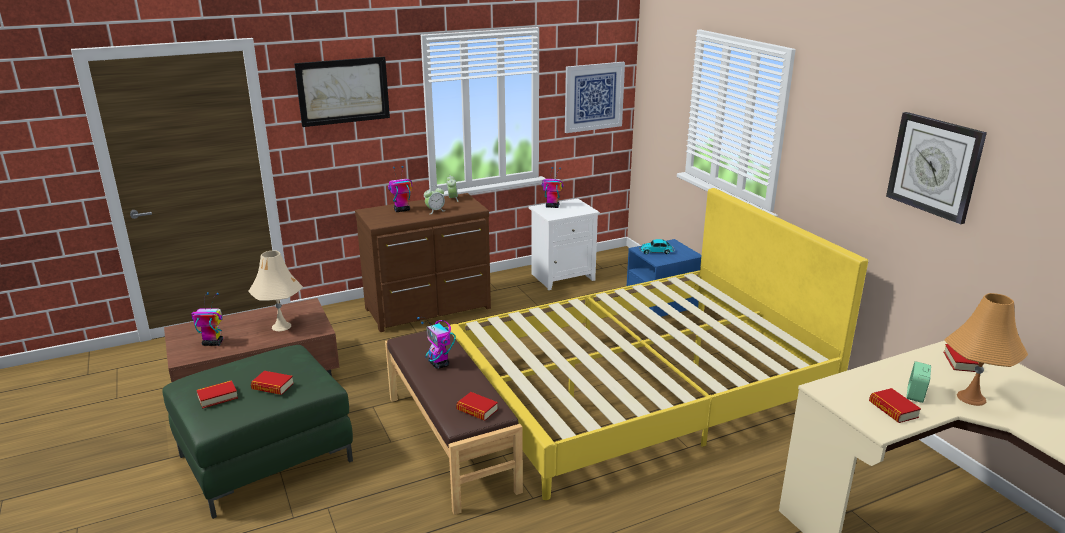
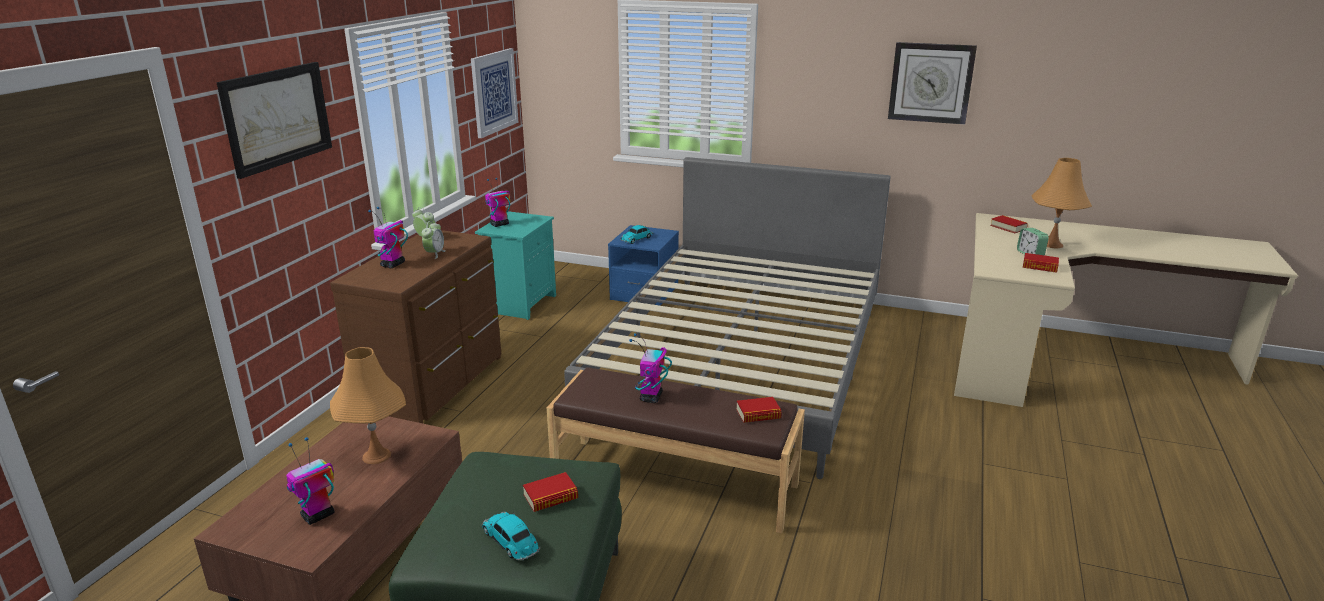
camera: 45 degrees left, 0 degrees up
(217, 397) = (511, 542): book -> toy car
(281, 326) = (377, 456): beige table lamp -> orange table lamp
(439, 364) = (651, 398): toy robot -> toy robot turned 90 degrees clockwise
(563, 276) = (521, 303): white nightstand -> turquoise nightstand
(639, 389) = (741, 363): yellow bed -> grey bed

